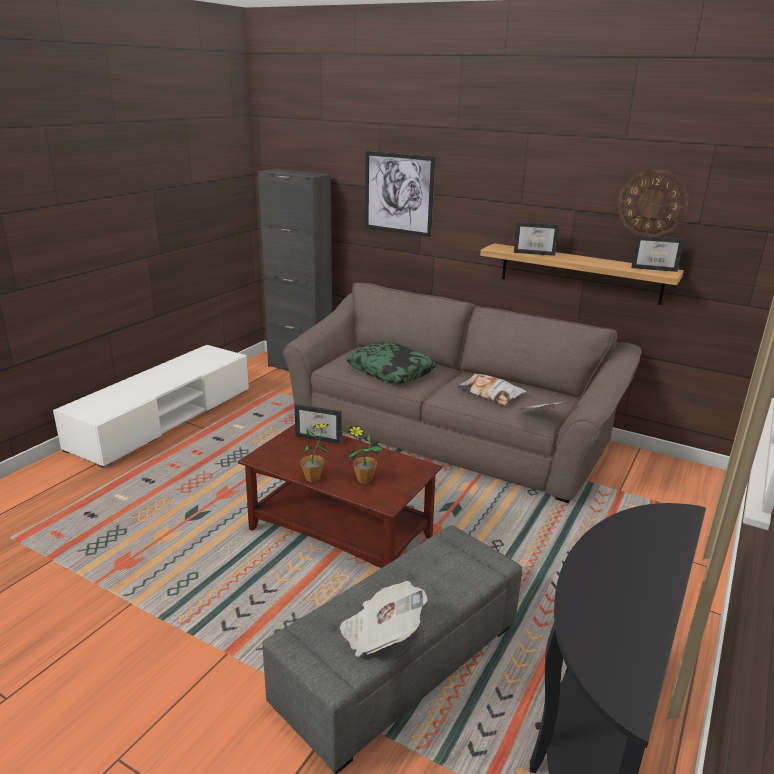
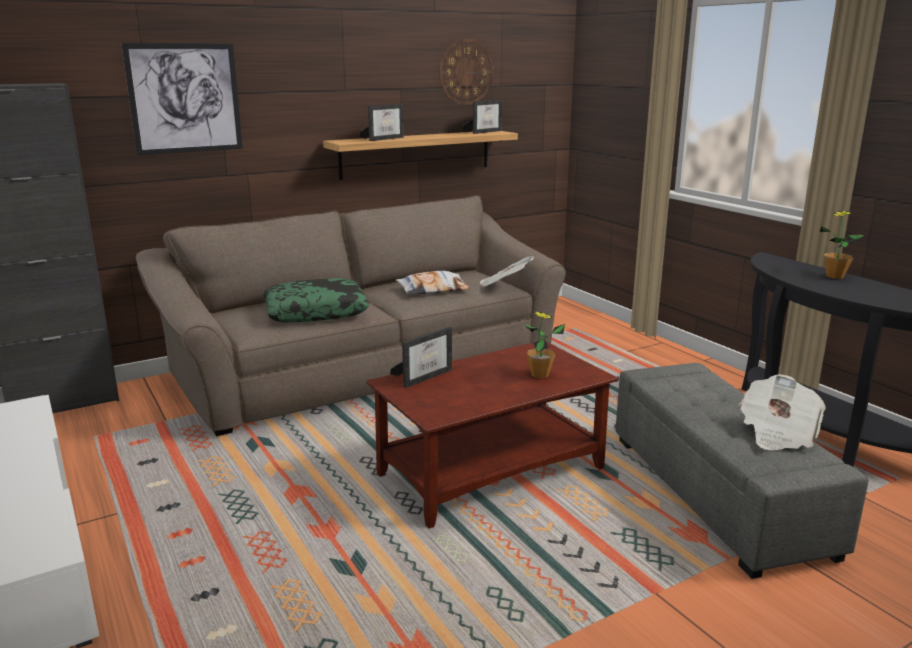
camera: 60 degrees left, 5 degrees down
(313, 478) = (512, 397): potted plant -> potted plant (834, 276)

